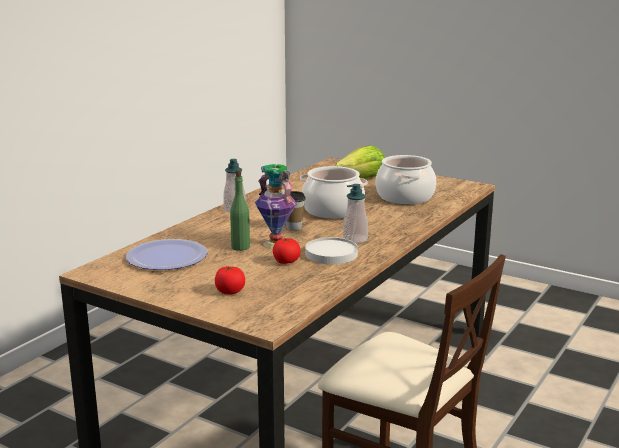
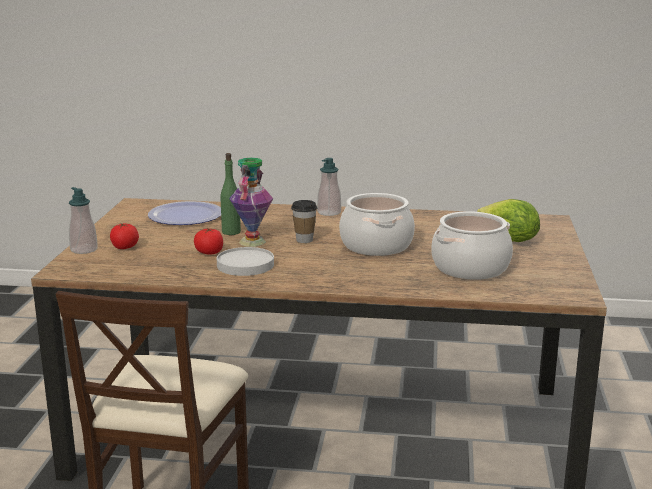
camera: 65 degrees right, 0 degrees up
(355, 239) = (296, 267): soap dispenser -> soap dispenser (84, 250)

